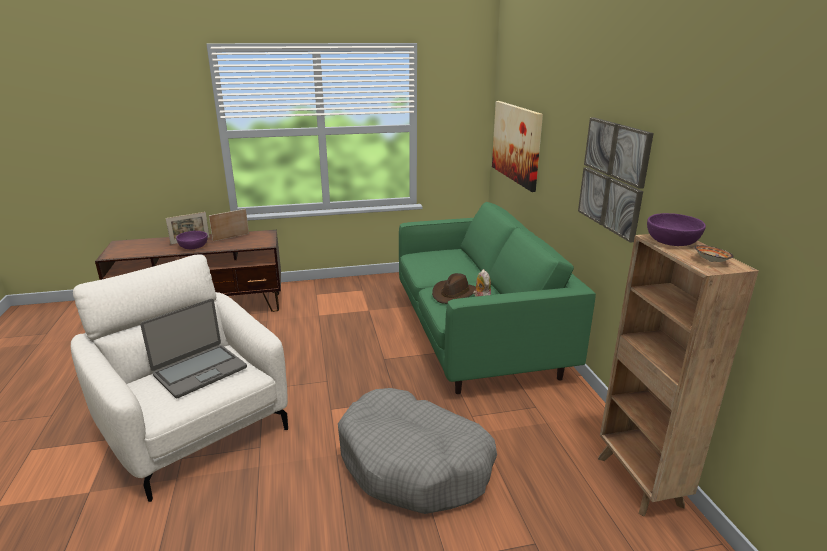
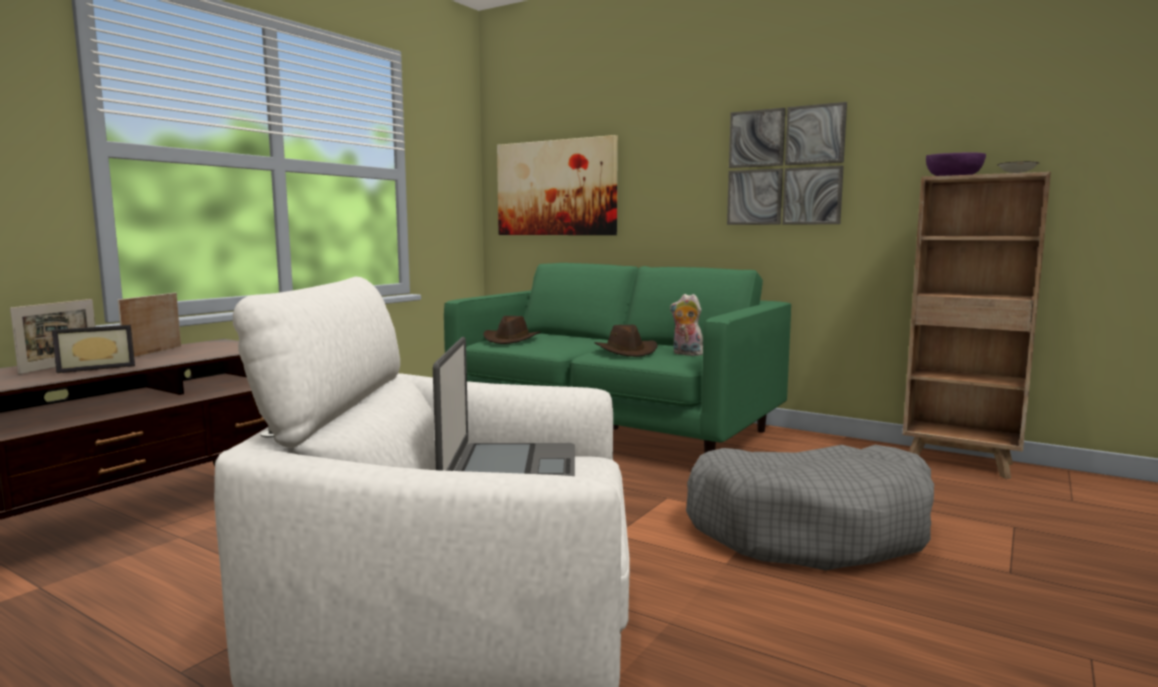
camera: 45 degrees left, 15 degrees down
(193, 246) = (96, 368): purple bowl -> picture frame
(430, 257) = (511, 340): none -> brown hat

